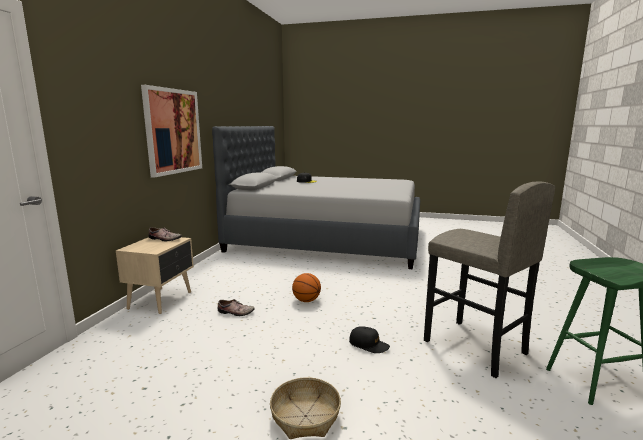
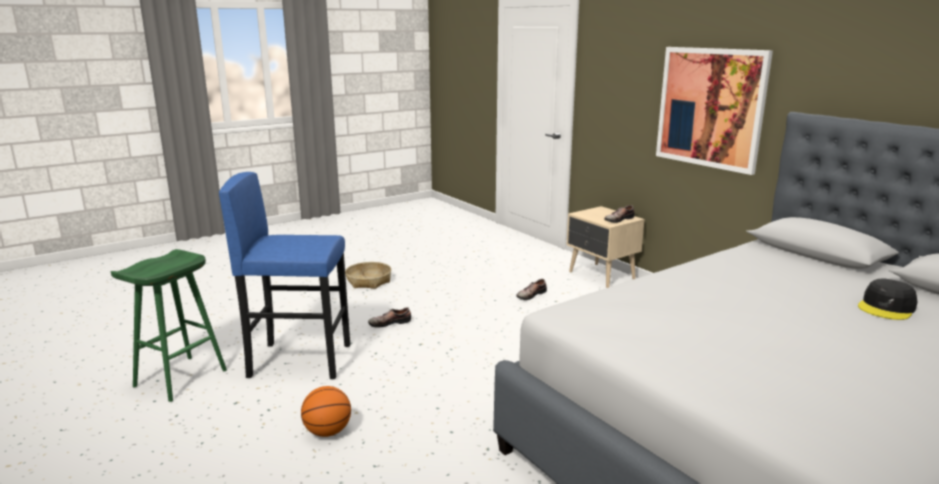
camera: 130 degrees right, 5 degrees up
(306, 300) = (509, 329): basketball -> basketball (327, 432)
(368, 345) = (389, 322): black cap -> shoe
(474, 347) = (300, 360): grey stool -> blue stool

